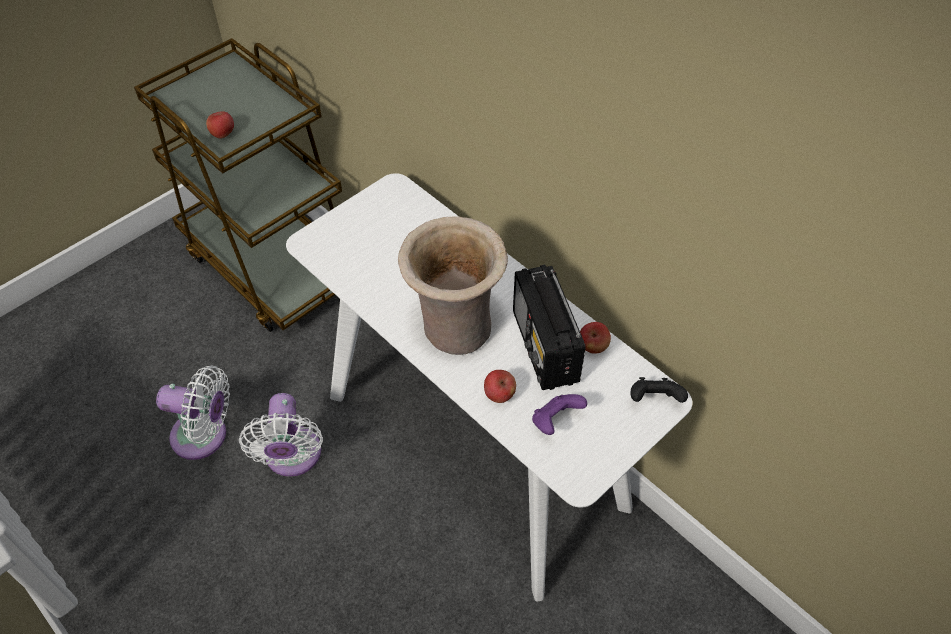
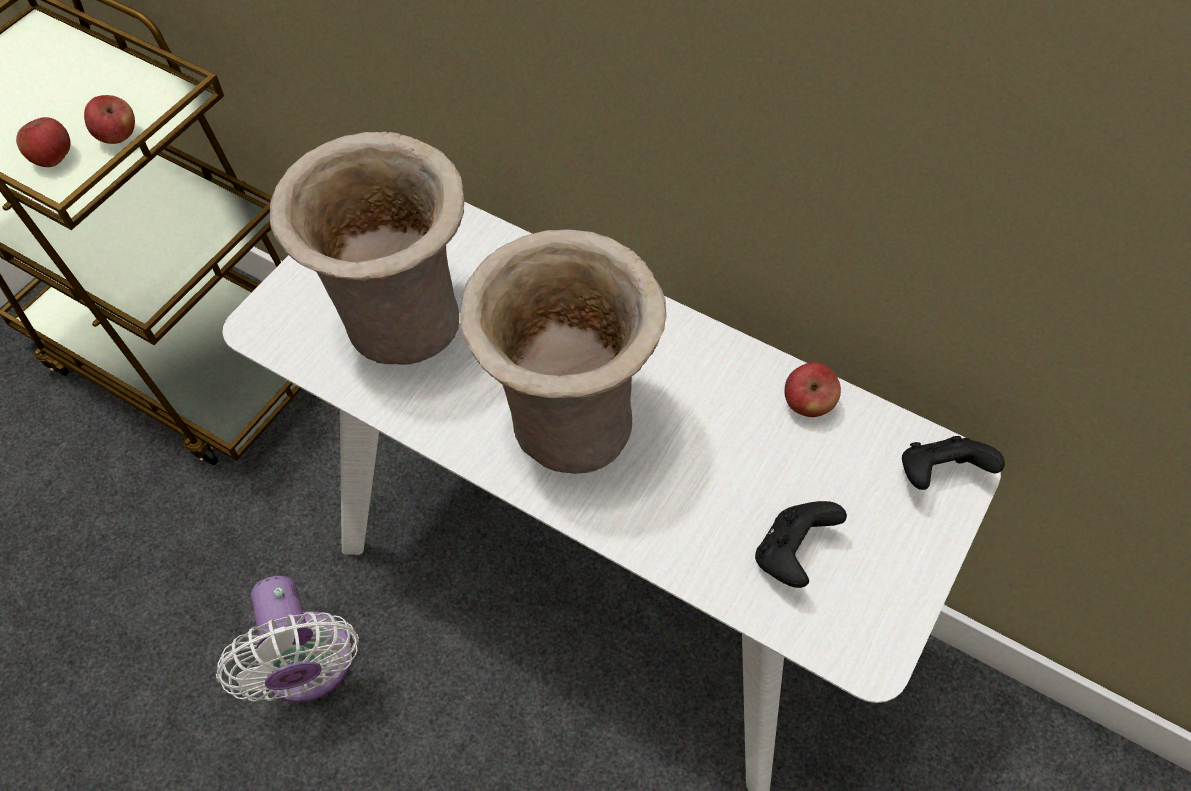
camera: 15 degrees left, 5 degrees up
(204, 436) = (150, 668): white fan -> none
(380, 258) = (399, 326): none -> beige vase
(499, 394) = (682, 528): apple -> apple (118, 136)
(545, 348) = (730, 424): radio -> none
(555, 421) = (791, 554): purple game controller -> black game controller

